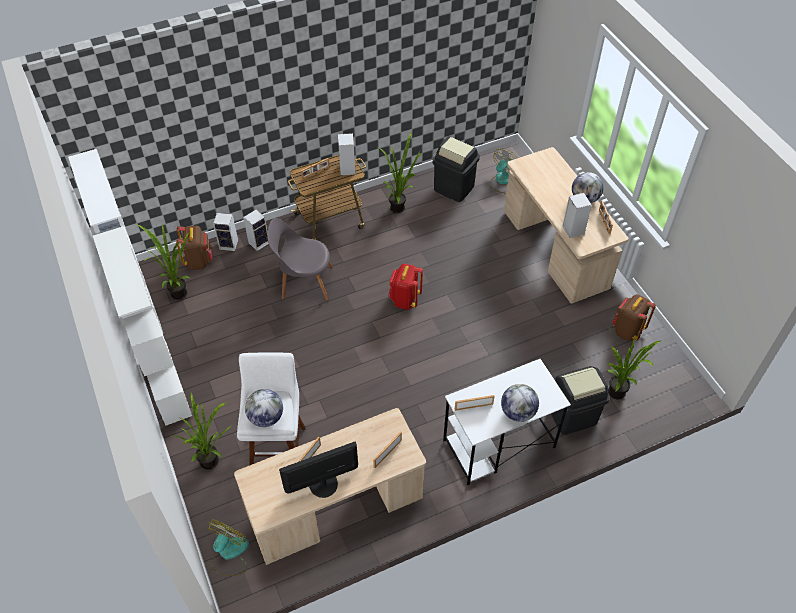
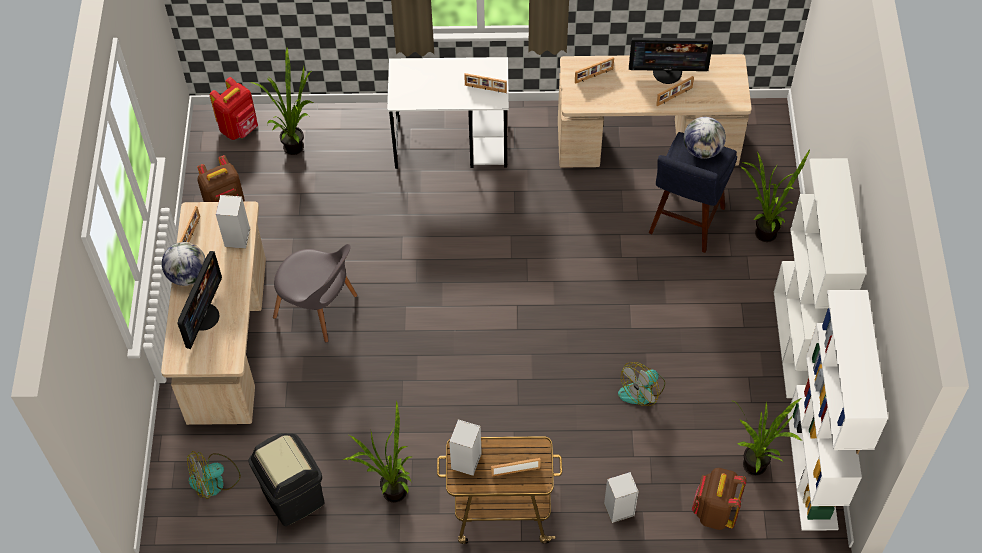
camera: 155 degrees left, 5 degrees up
(229, 244) = (662, 524): speaker -> none
(229, 554) = (766, 142): fan -> fan (642, 389)
(278, 445) = (685, 224): white stool -> blue stool
(304, 282) = (579, 419): grey chair -> grey chair (318, 308)
(405, 300) = (461, 343): red backpack -> red backpack (239, 128)
(517, 412) = (445, 69): globe -> none
(555, 181) = (203, 316): none -> monitor
(572, 416) = (357, 142): black trash can -> none

